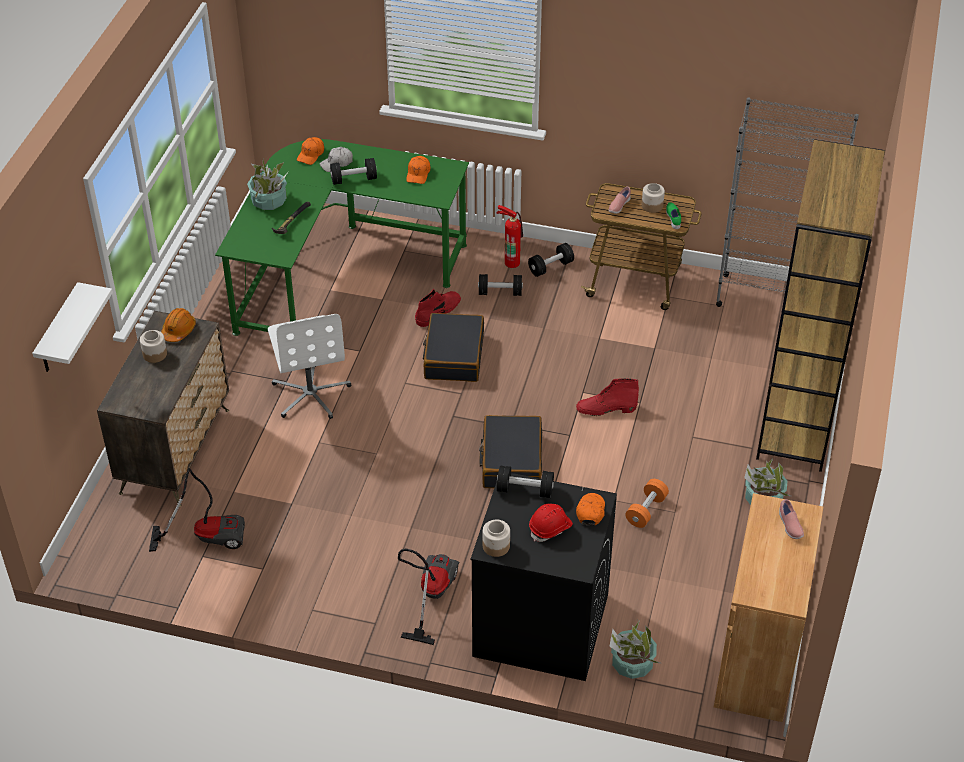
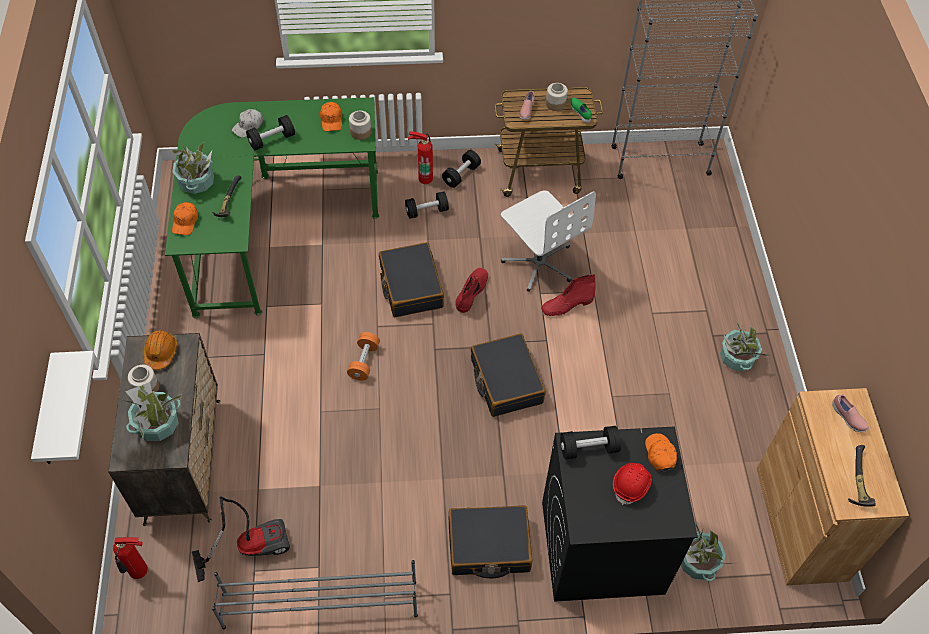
camera: 20 degrees left, 10 degrees up
(101, 530) = (139, 572): none -> fire extinguisher
(153, 385) = (158, 424): none -> potted plant
(250, 598) = (319, 604): none -> grey shoe rack
(311, 154) = (219, 122): orange cap -> orange cap (185, 222)
(311, 393) = (293, 361): white office chair -> white office chair (539, 262)
(430, 595) = (489, 546): vacuum cleaner -> black suitcase
(438, 311) = (378, 244): red boot -> red boot (472, 291)
(496, 546) = (589, 522): jar -> jar (361, 132)
(646, 510) = (644, 399): orange dumbbell -> orange dumbbell (364, 361)
(770, 577) = (857, 480): none -> hammer
(797, 420) = (731, 273): brown bookcase -> none

